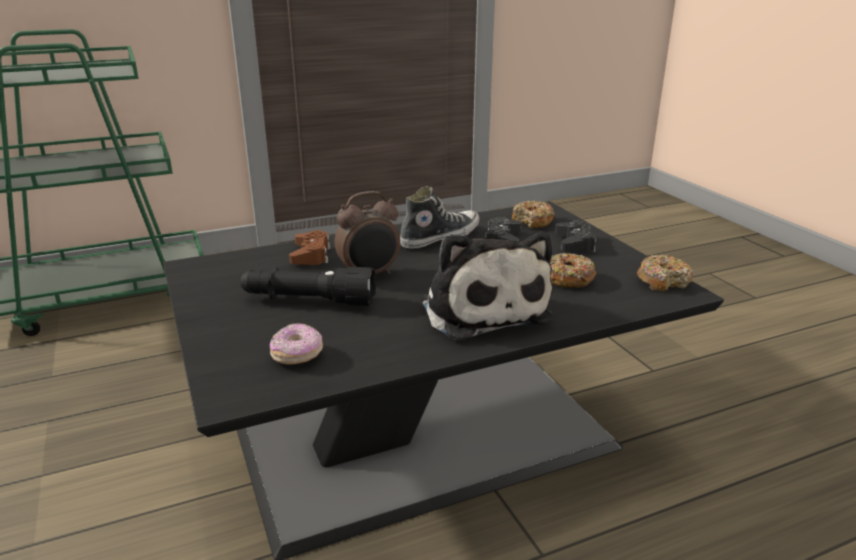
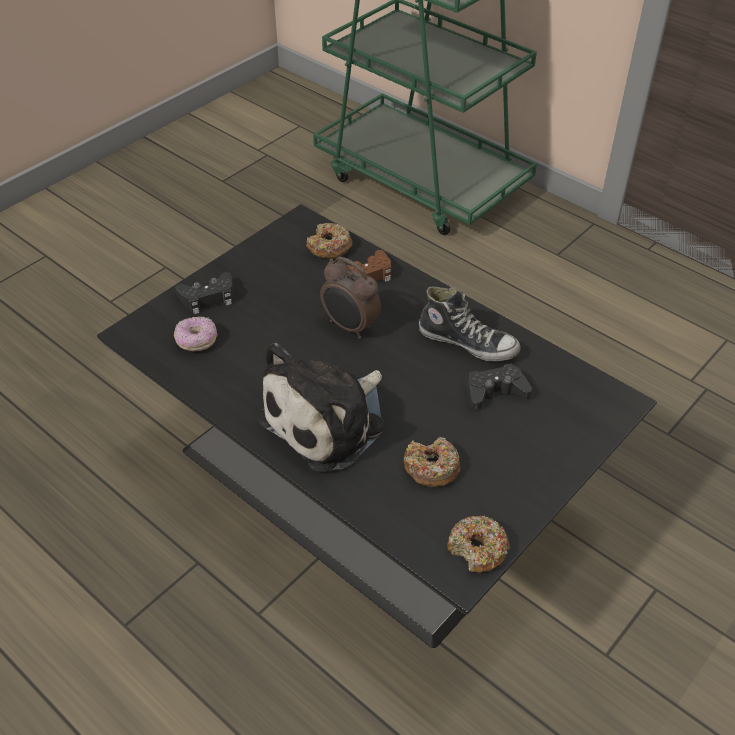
camera: 65 degrees right, 20 degrees up
(309, 300) = (281, 311): black flashlight -> none
(532, 221) = (570, 402): donut -> donut (329, 247)
(574, 243) = (530, 453): black game controller -> black game controller (208, 298)

